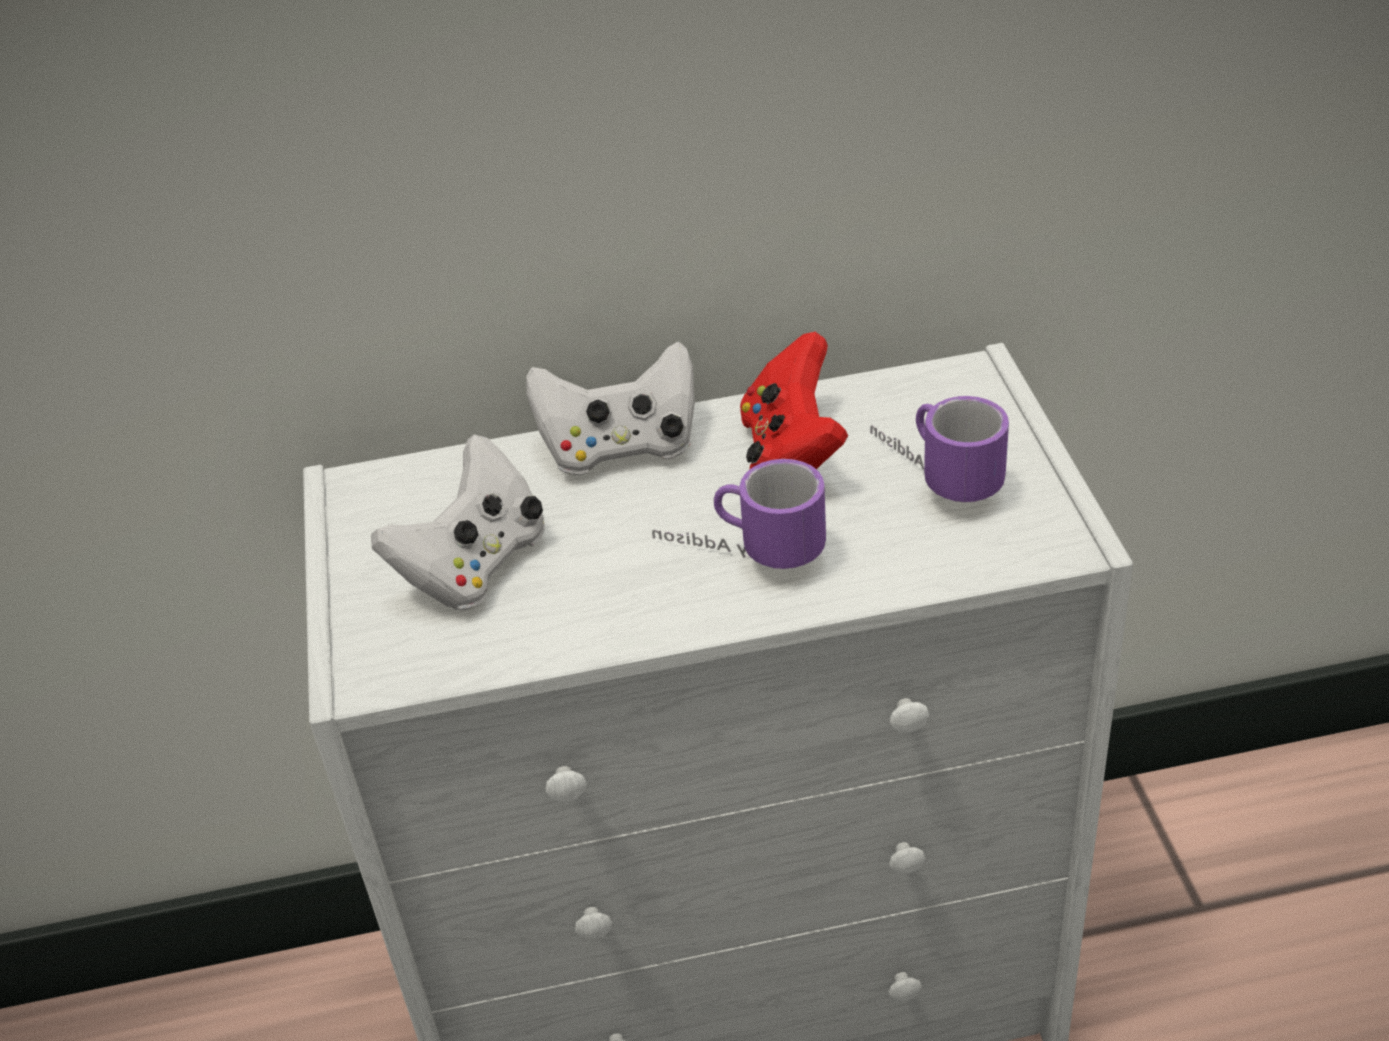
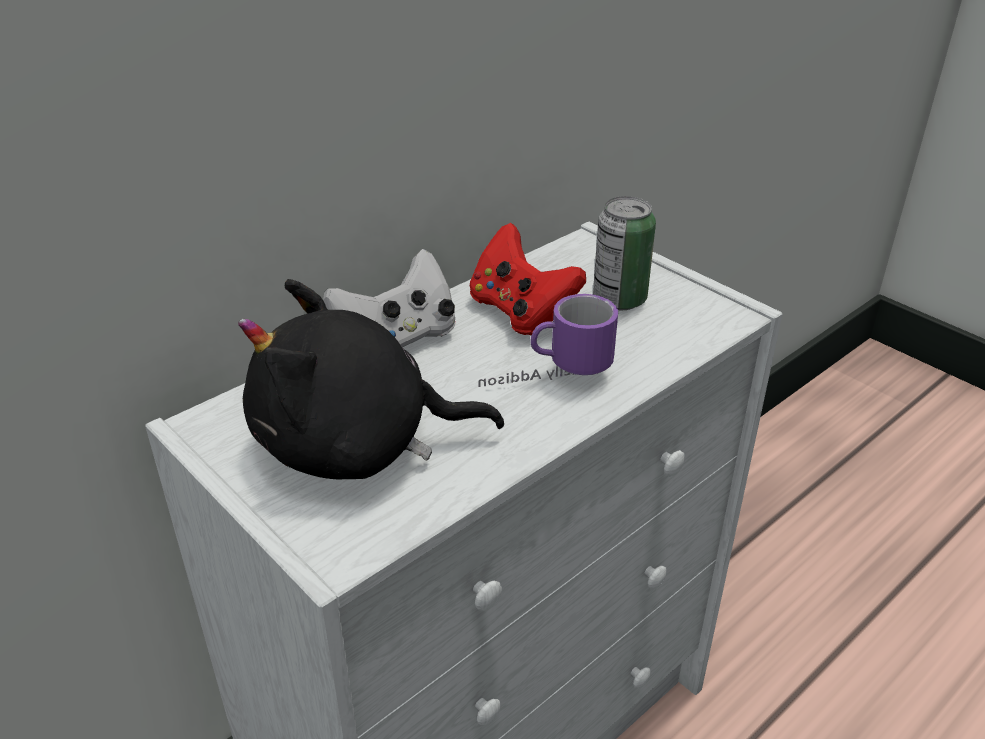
camera: 35 degrees left, 5 degrees down
(474, 565) = (357, 446): white game controller -> black plush toy
(930, 474) = (619, 299): mug -> can

